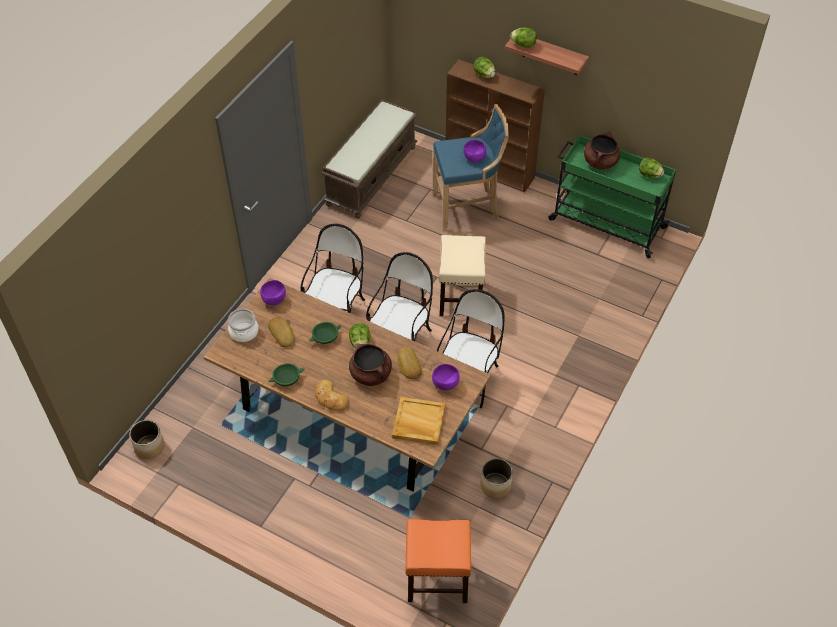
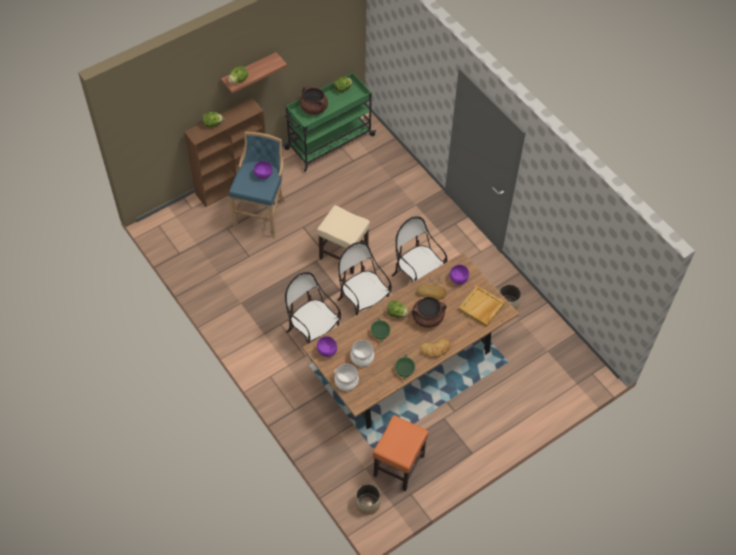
camera: 65 degrees left, 5 degrees up
(282, 333) = (362, 357): bread -> cooking pot
(371, 175) = (186, 259): brown bench -> none
(436, 580) = (560, 366): orange stool -> orange stool (398, 466)

